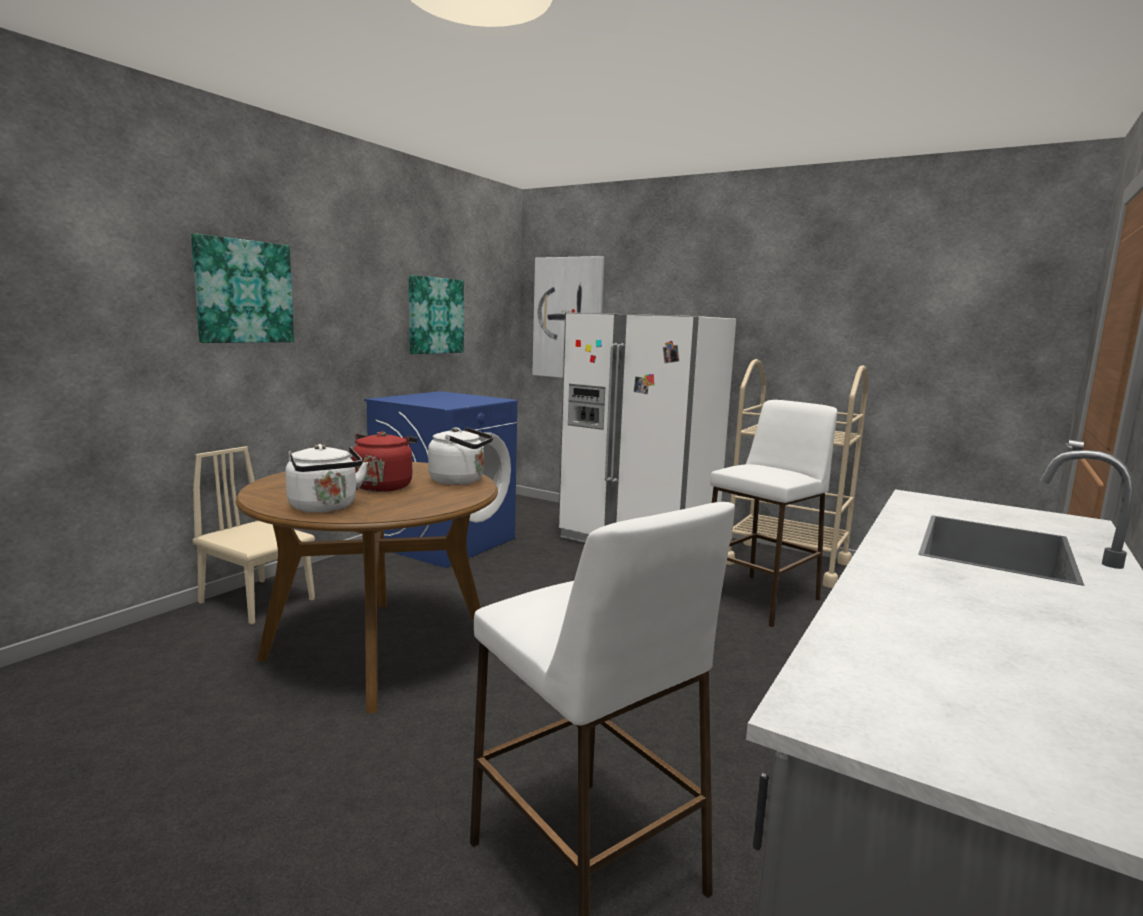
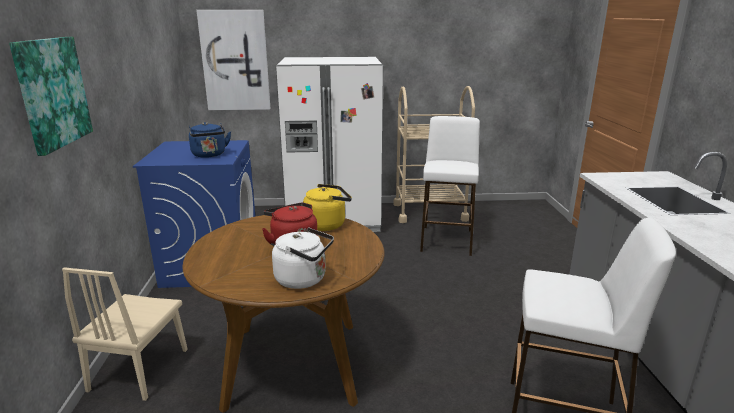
camera: 35 degrees left, 10 degrees up
(257, 601) = (139, 369): beige chair -> beige chair turned 75 degrees counterclockwise
(435, 315) = (151, 76): picture -> none
(446, 402) = (209, 155): none -> blue kettle
(460, 480) = (327, 224): white kettle -> yellow kettle

